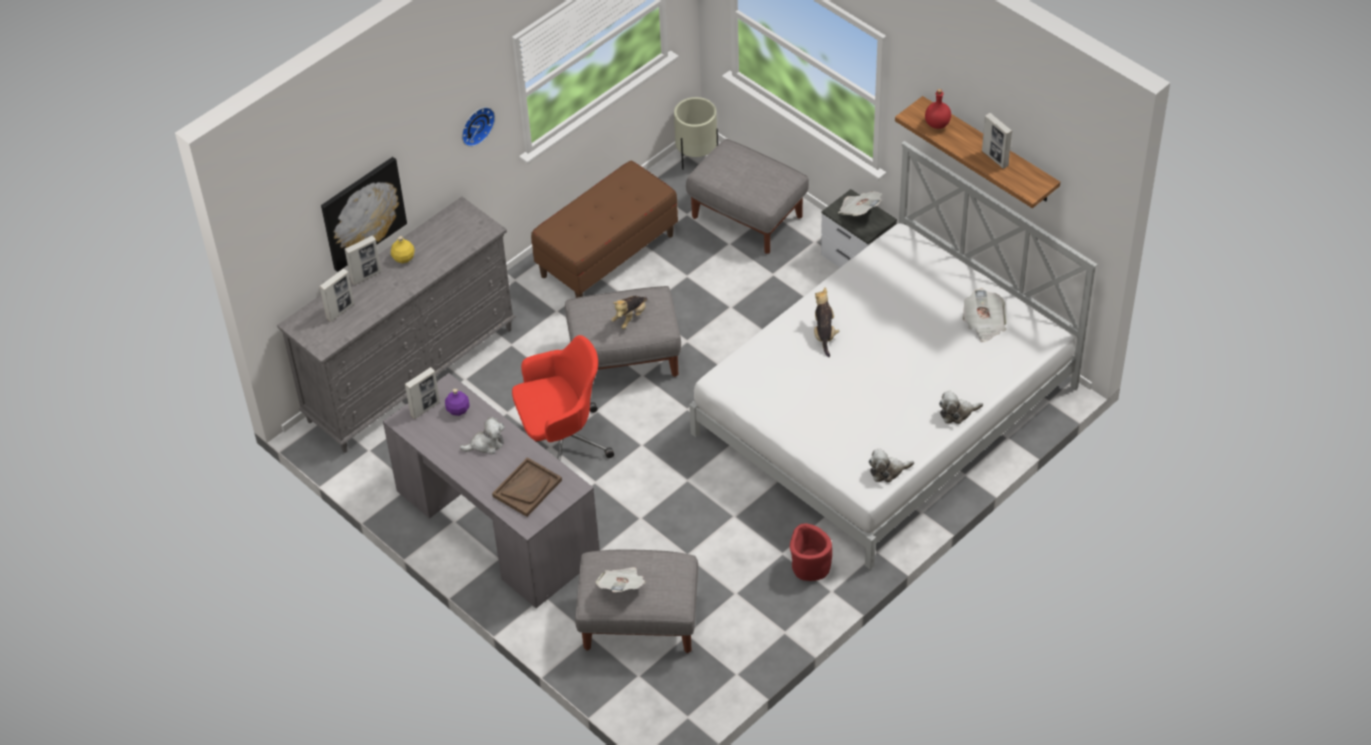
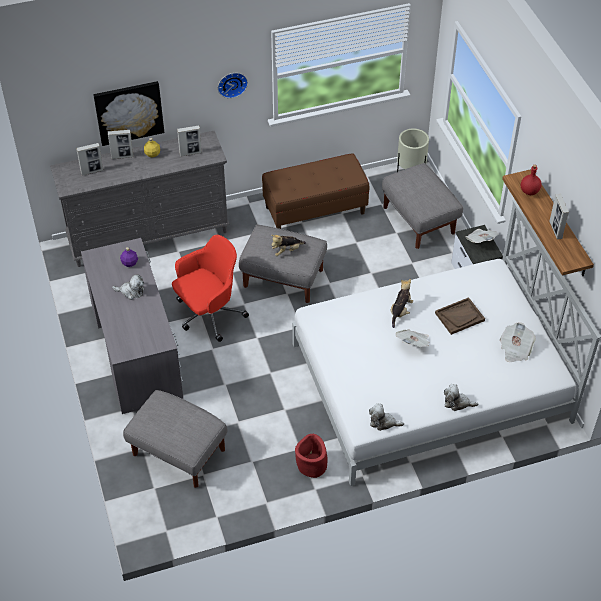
camera: 25 degrees right, 0 degrees up
(425, 408) = (111, 254): picture frame -> picture frame (190, 153)
(527, 488) = (136, 330): brown tray -> brown tray (459, 317)
(561, 442) = (209, 314): red office chair -> red office chair turned 45 degrees counterclockwise
(622, 587) = (163, 423): newspaper -> newspaper (413, 343)

